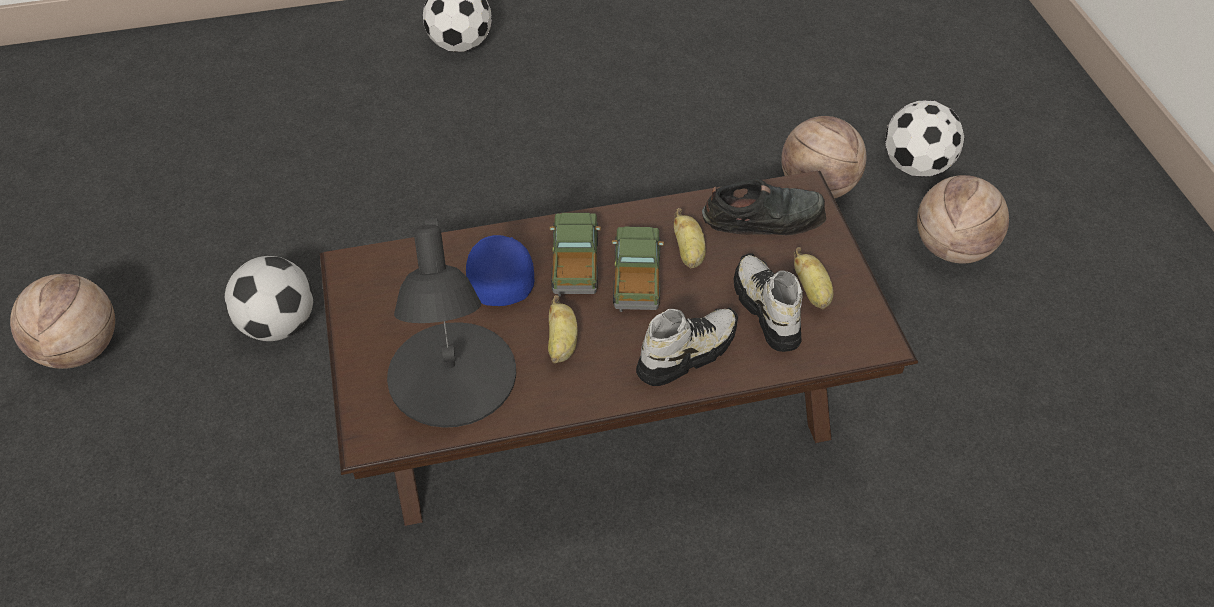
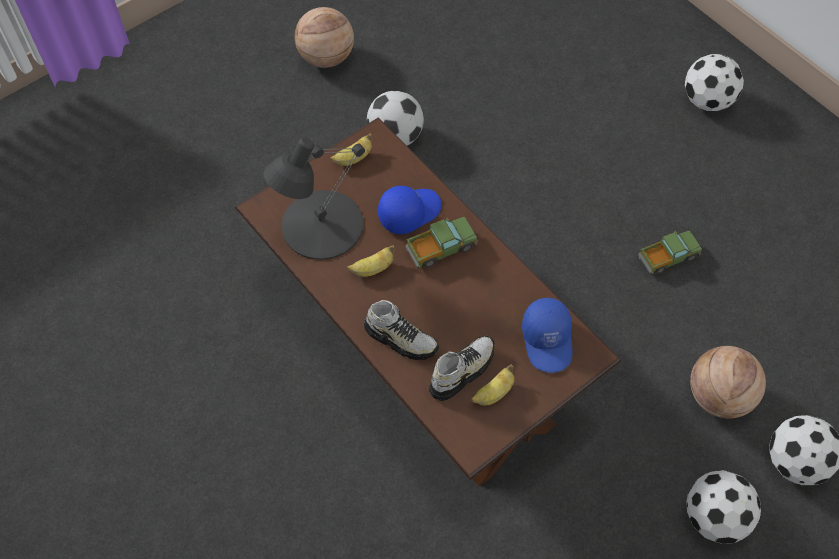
camera: 65 degrees right, 10 degrees up
(636, 279) = (448, 287): toy truck -> toy truck (668, 257)
(689, 253) = (487, 307): banana -> banana (353, 159)
(765, 217) = (548, 340): black shoe -> blue cap
(952, 249) = (715, 517): basketball -> football

